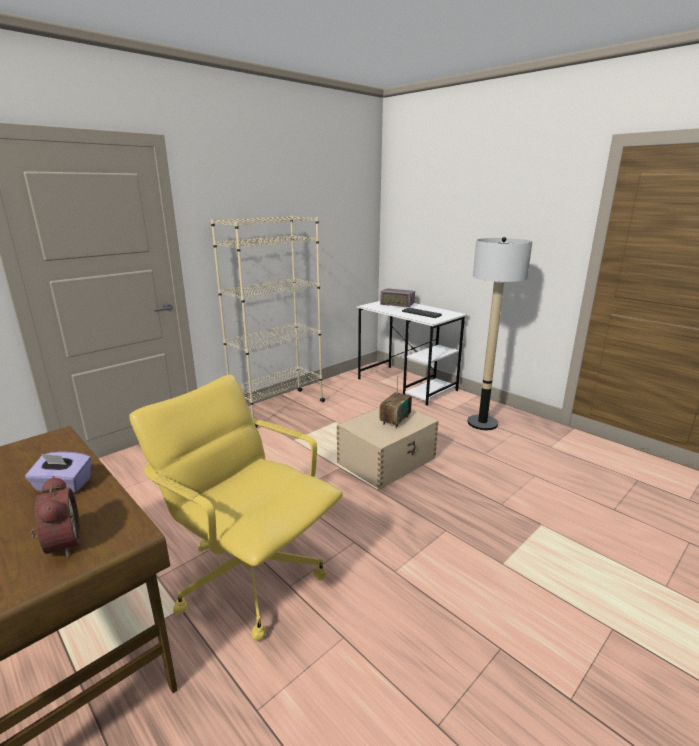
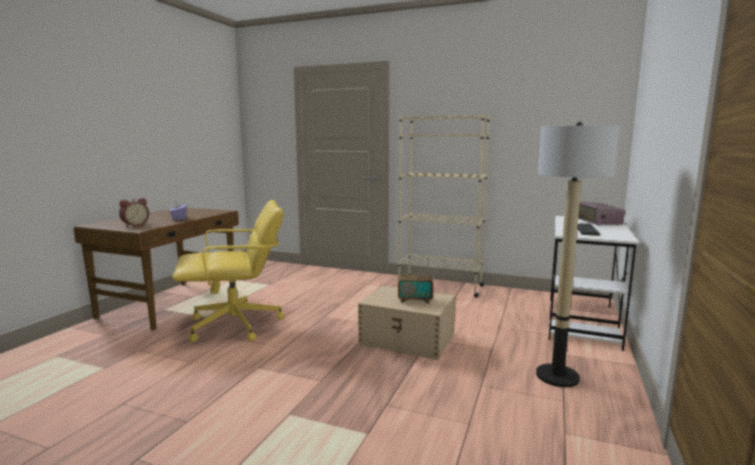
camera: 65 degrees right, 10 degrees down
(250, 575) = (236, 325): yellow office chair -> yellow office chair turned 60 degrees clockwise

